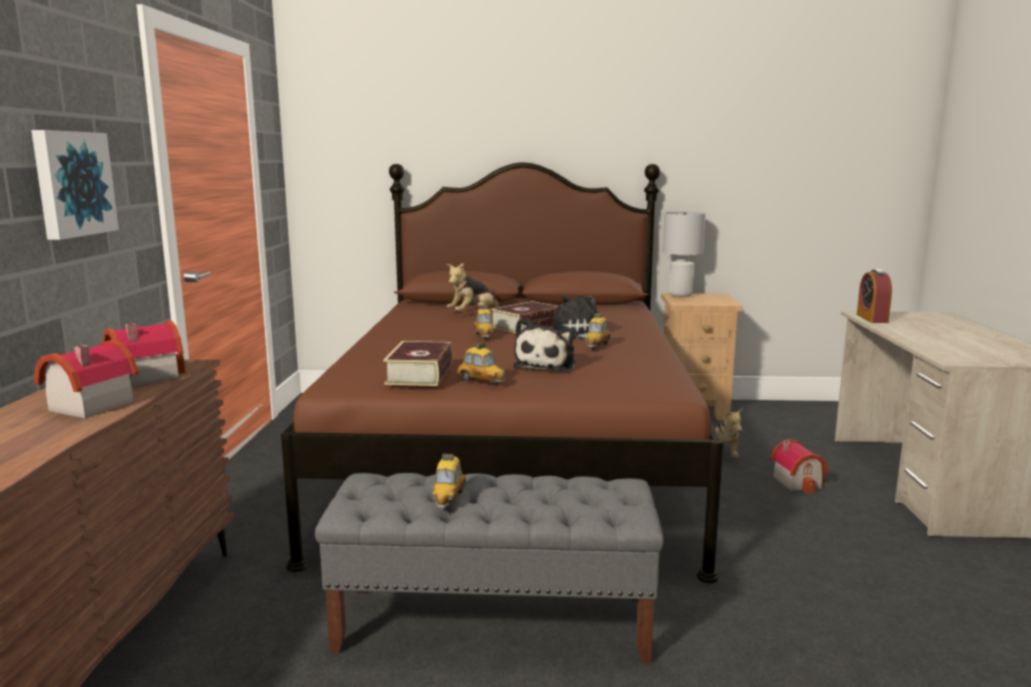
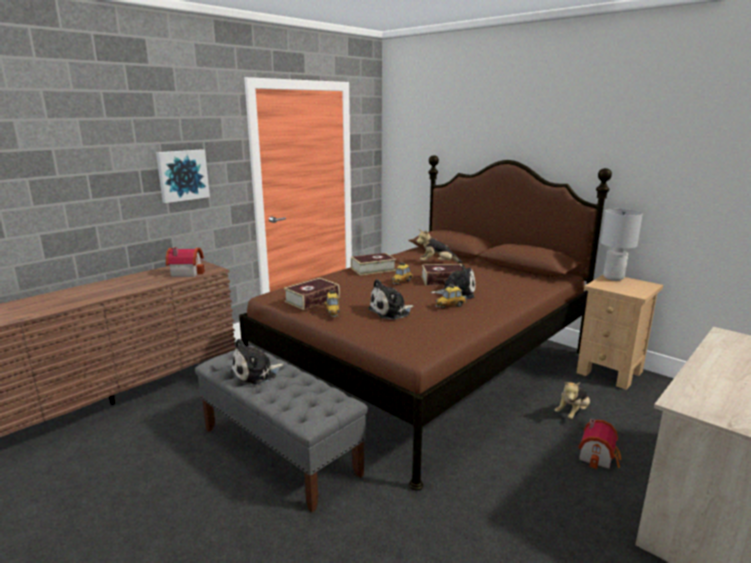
camera: 40 degrees right, 5 degrees up
(86, 406) = (142, 283): toy house -> none
(408, 331) = (373, 269): none -> book
(448, 498) = (256, 374): toy car -> plush toy
(872, 318) = (722, 341): alarm clock -> none

